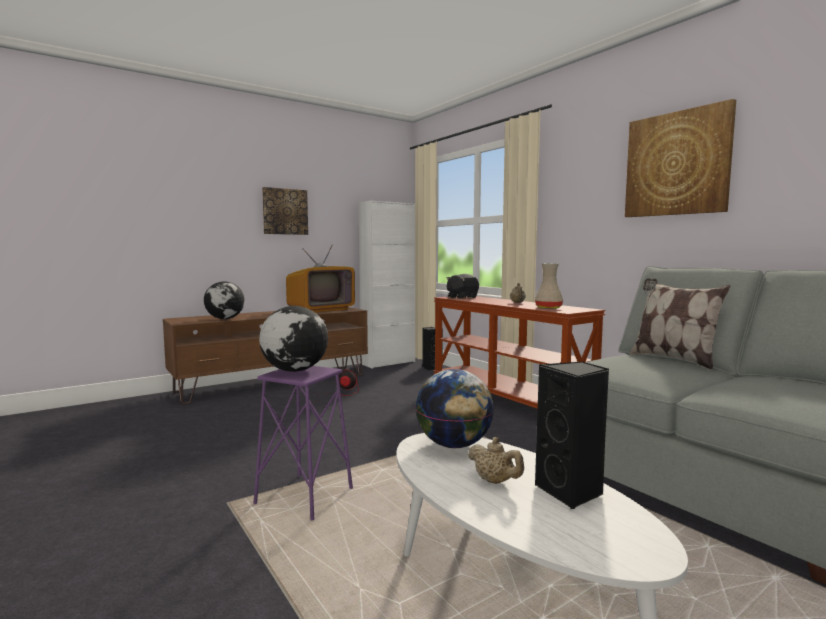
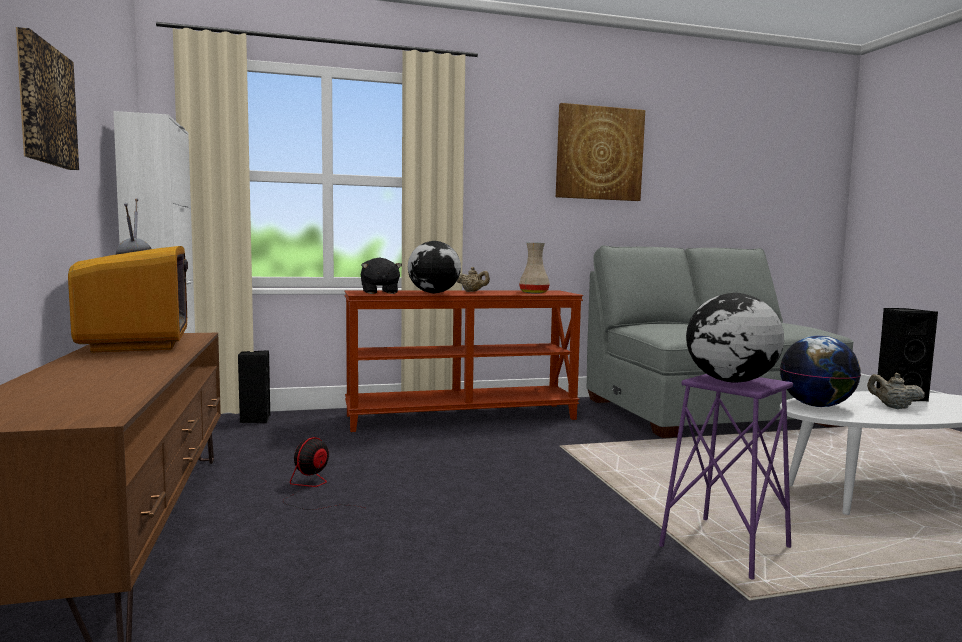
camera: 70 degrees left, 0 degrees up
(225, 319) = (114, 389): globe -> globe (434, 293)
(495, 481) = (893, 407): beige teapot -> beige teapot turned 105 degrees counterclockwise
(673, 359) = (664, 323): pillow -> none

